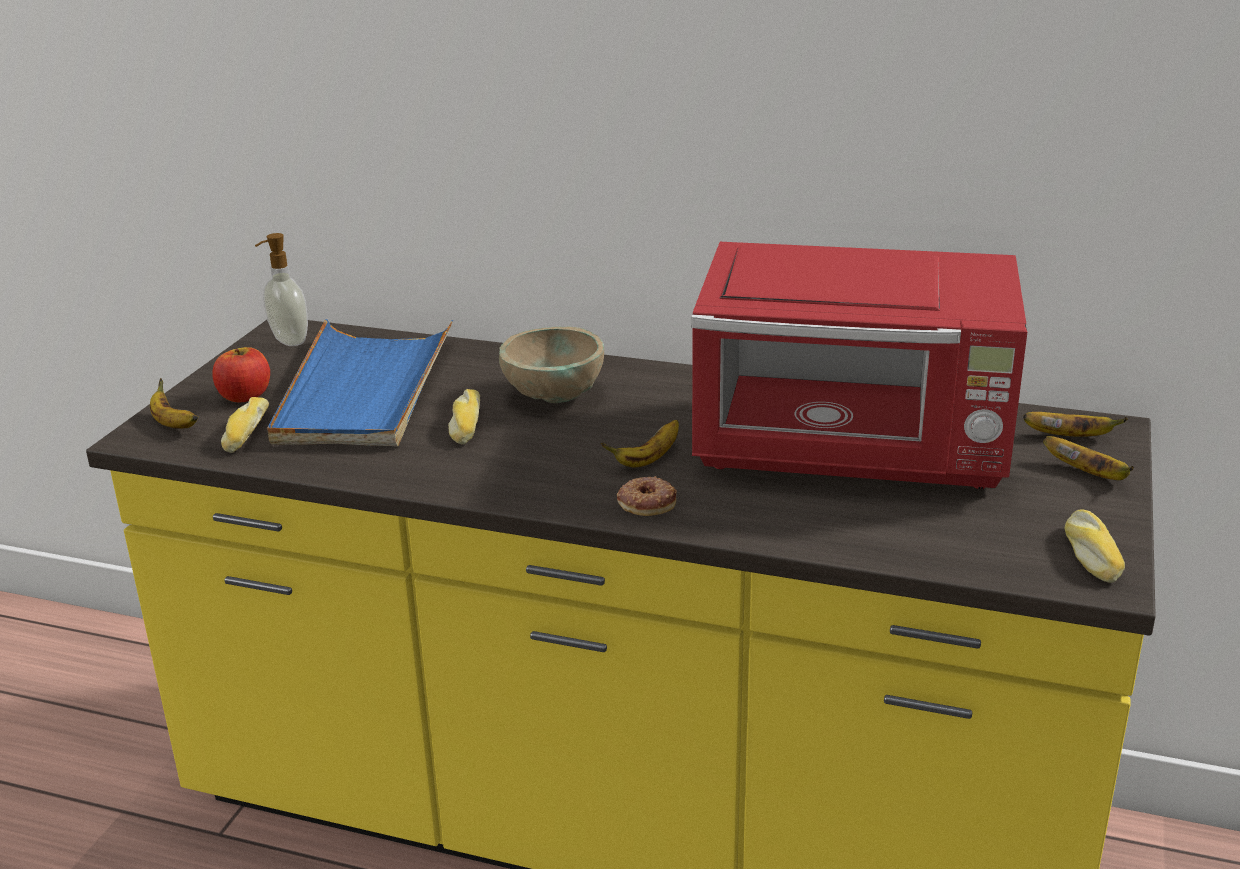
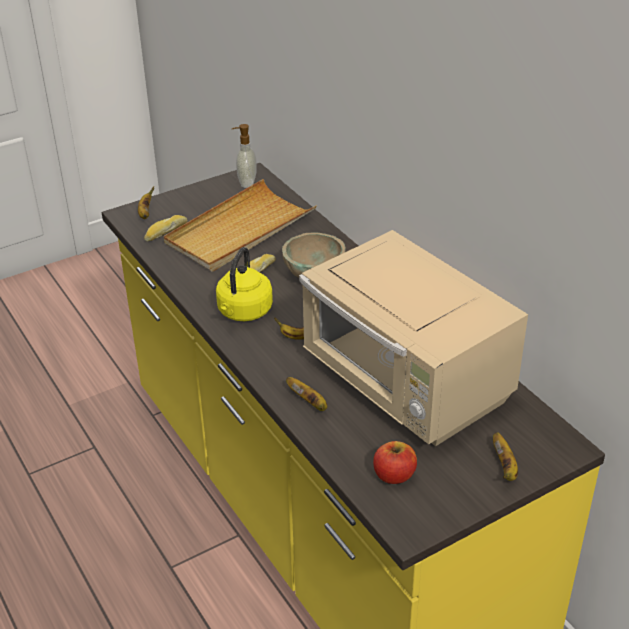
camera: 40 degrees right, 10 degrees up
(244, 396) = (189, 210): apple -> apple (394, 475)
(364, 391) = (239, 230): blue tray -> beige tray
(521, 470) = (243, 312): none -> yellow kettle
(647, 502) = (270, 360): donut -> none
(854, 450) = (406, 384): red microwave -> beige microwave
(1069, 437) = (534, 439): banana -> banana (309, 402)
(1089, 554) = (425, 510): bread -> none

